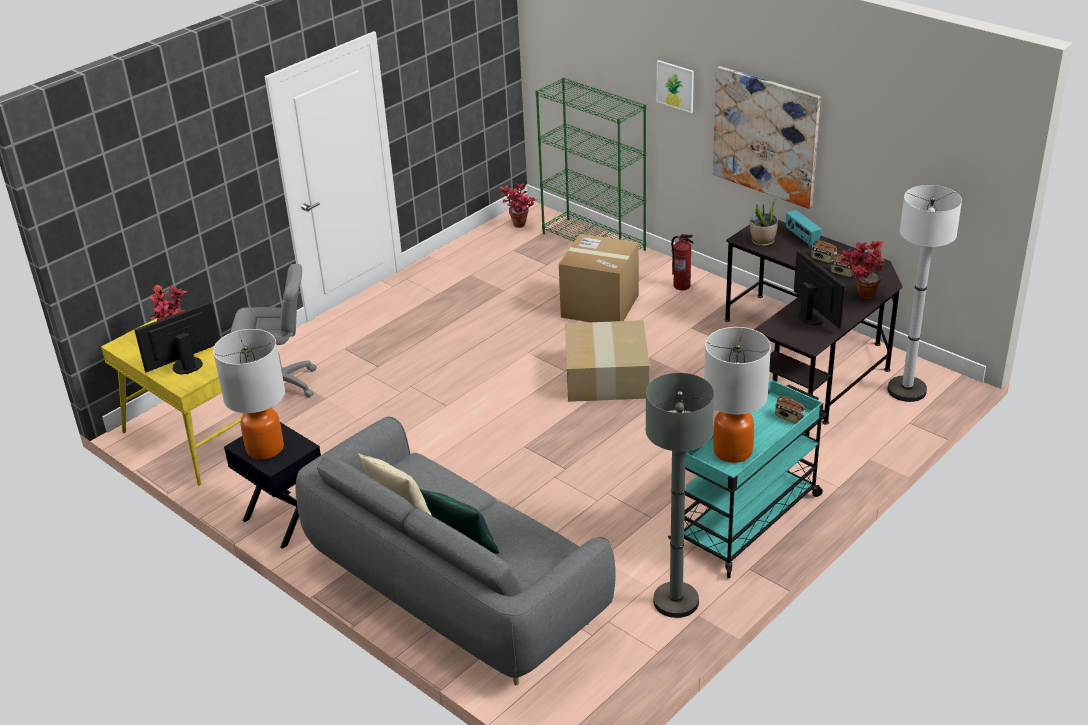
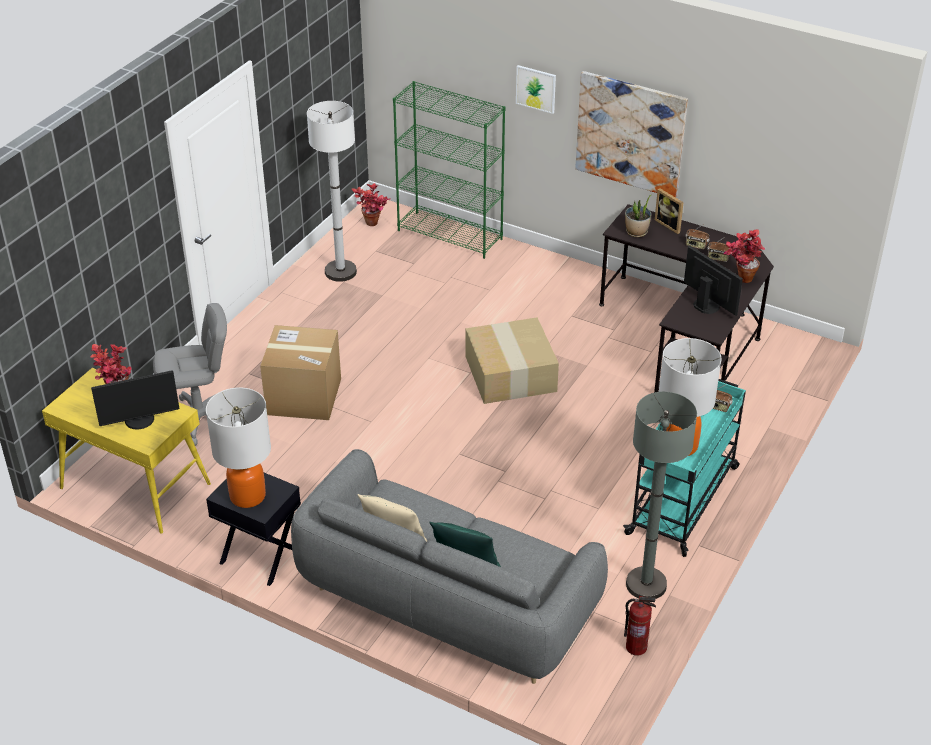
camera: 15 degrees left, 5 degrees up
(186, 365) = (140, 420): monitor -> monitor turned 150 degrees counterclockwise
(600, 306) = (479, 302): cardboard box -> cardboard box (304, 396)
(682, 286) = (548, 273): fire extinguisher -> fire extinguisher (636, 647)
(801, 237) = (670, 225): radio -> picture frame
(906, 390) = (780, 357): white floor lamp -> white floor lamp (340, 272)

